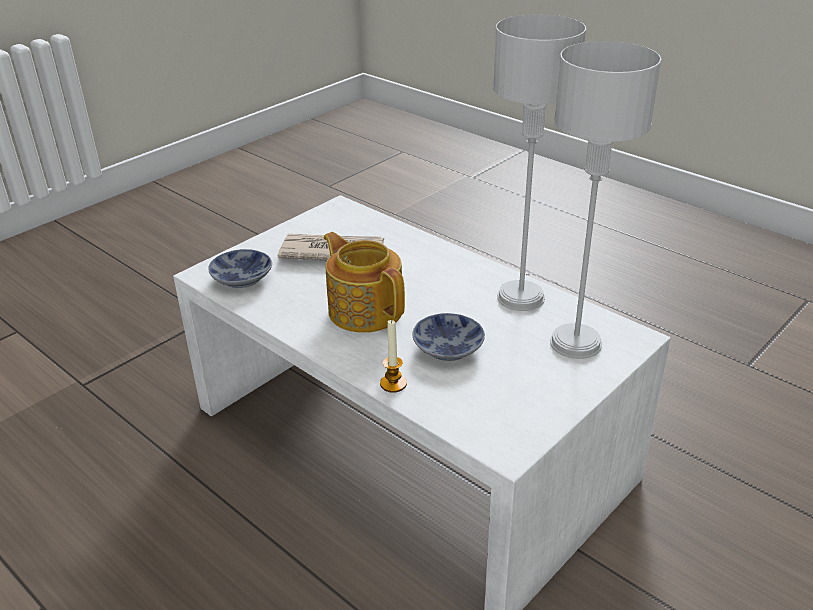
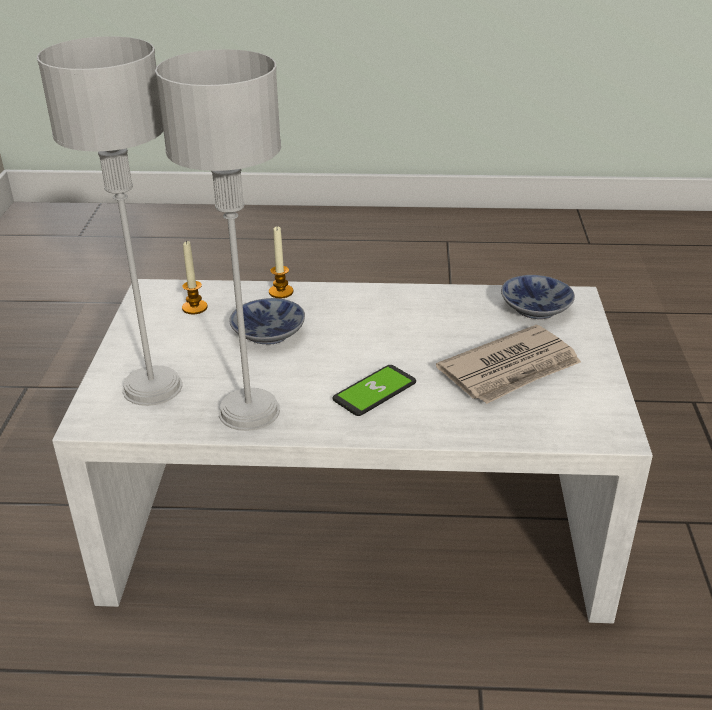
camera: 140 degrees right, 0 degrees up
(365, 309) = (383, 331): teapot -> none
(428, 275) = (374, 391): none -> phone
(484, 404) = (194, 308): none -> candle

